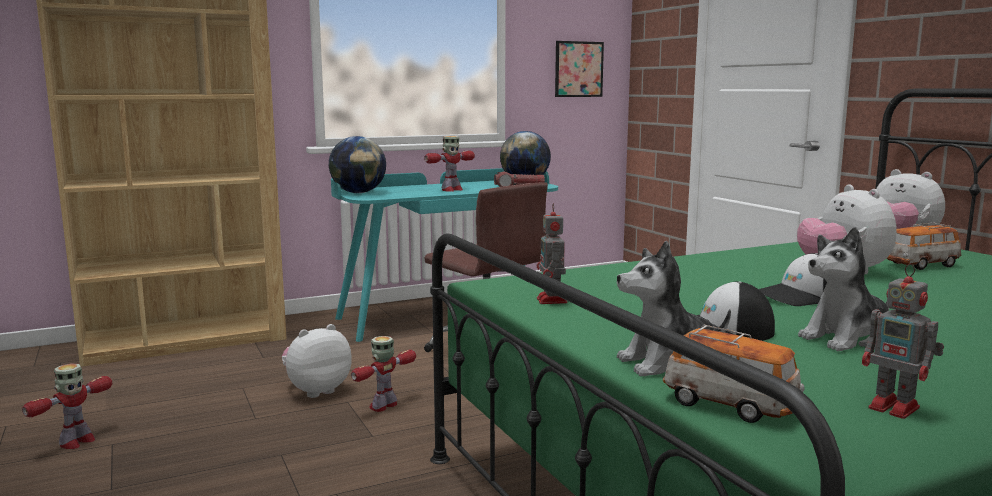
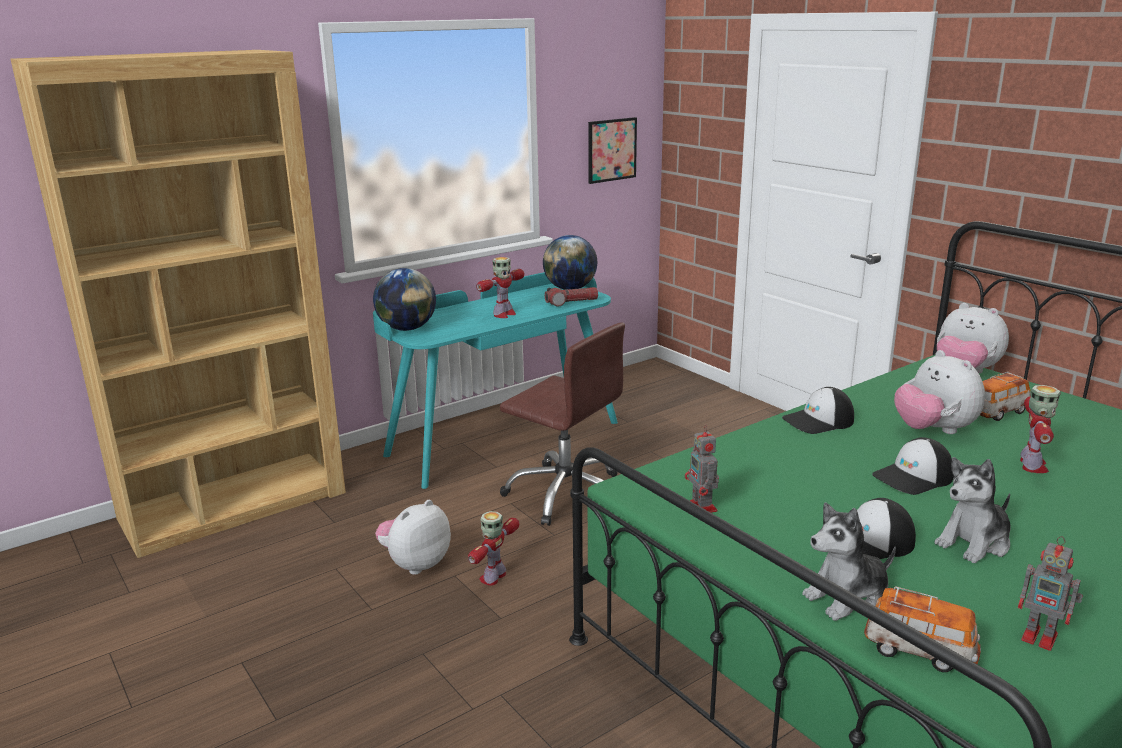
camera: 10 degrees left, 10 degrees up
(76, 442) = (202, 664): toy robot -> toy robot (1032, 466)
(718, 261) = (818, 421): none -> cap

